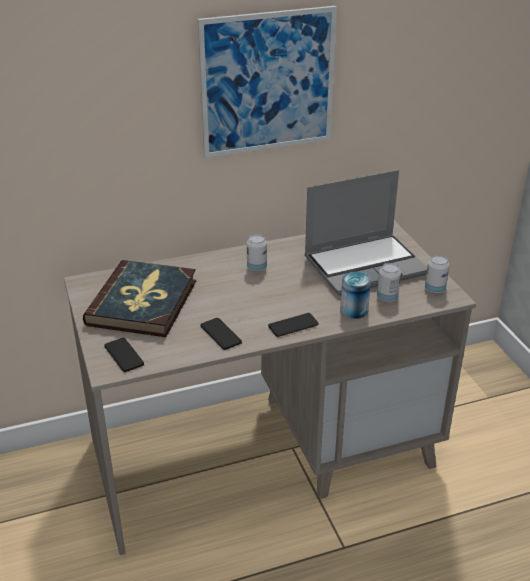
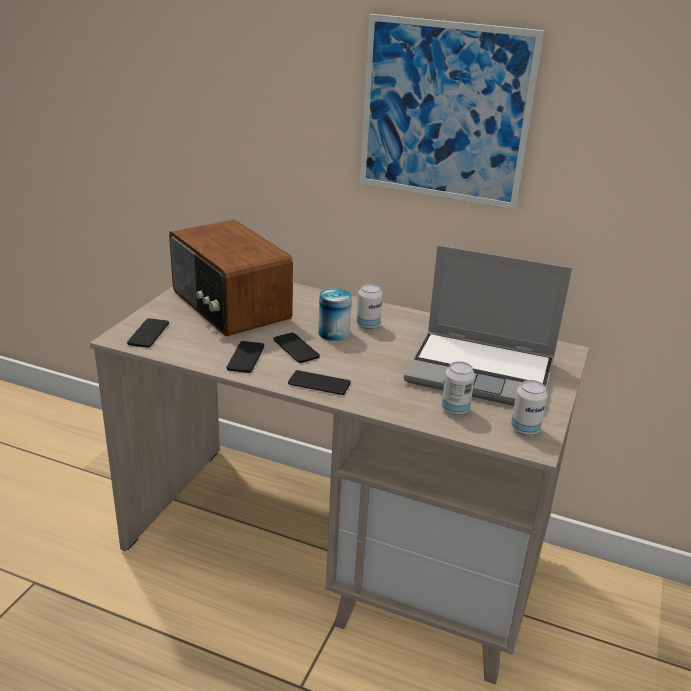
camera: 40 degrees right, 5 degrees down
(143, 302) = (229, 306): book -> radio
(240, 309) = (296, 348): none -> phone
(354, 310) = (400, 402): can -> can (334, 333)

